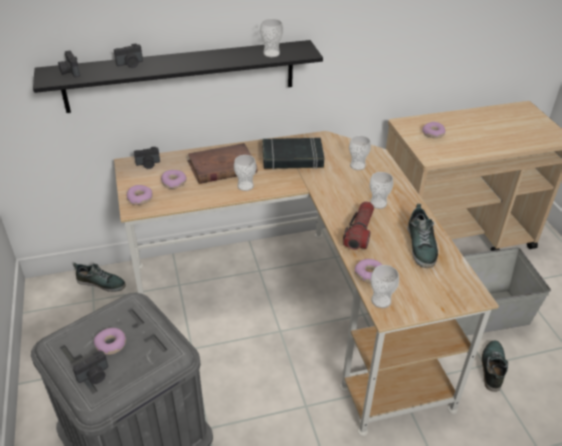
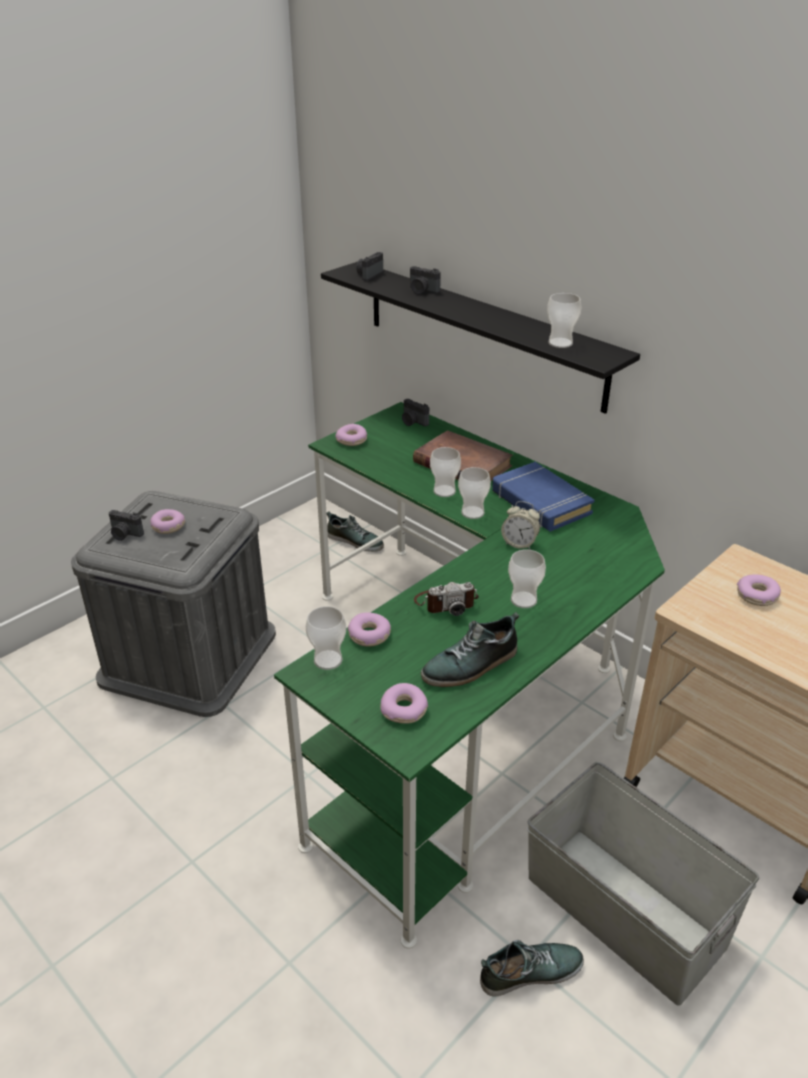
camera: 60 degrees right, 5 degrees down
(101, 282) = (355, 541): shoe -> shoe turned 45 degrees counterclockwise
(174, 182) = (399, 447): donut -> donut (404, 709)
(292, 158) = (540, 503): black book -> blue book
(299, 303) = (463, 701): beige desk -> green desk
(325, 182) = (519, 543): none -> alarm clock
(357, 166) = (589, 557): cup -> cup (472, 513)
(359, 232) = (446, 602): flashlight -> camera

